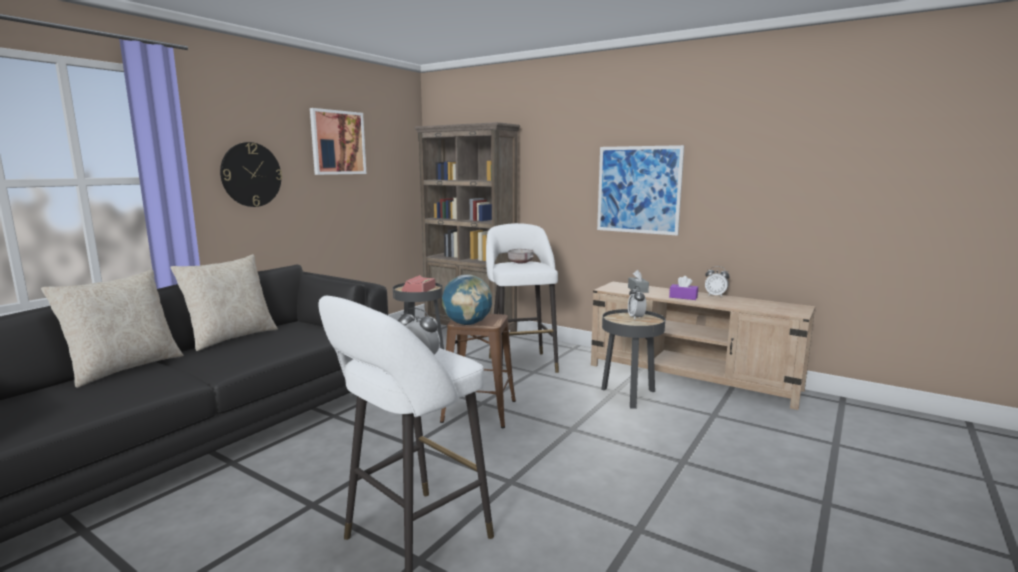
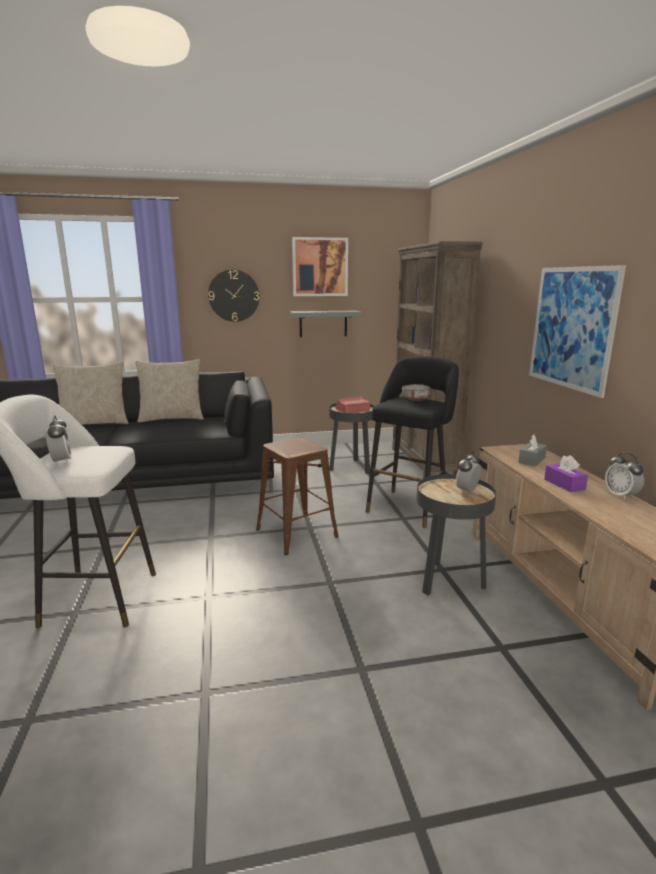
camera: 45 degrees right, 5 degrees up
(344, 204) = (323, 323): none -> grey shelf
(467, 323) = (277, 447): globe -> none
(521, 363) = (409, 506): white stool -> black stool

